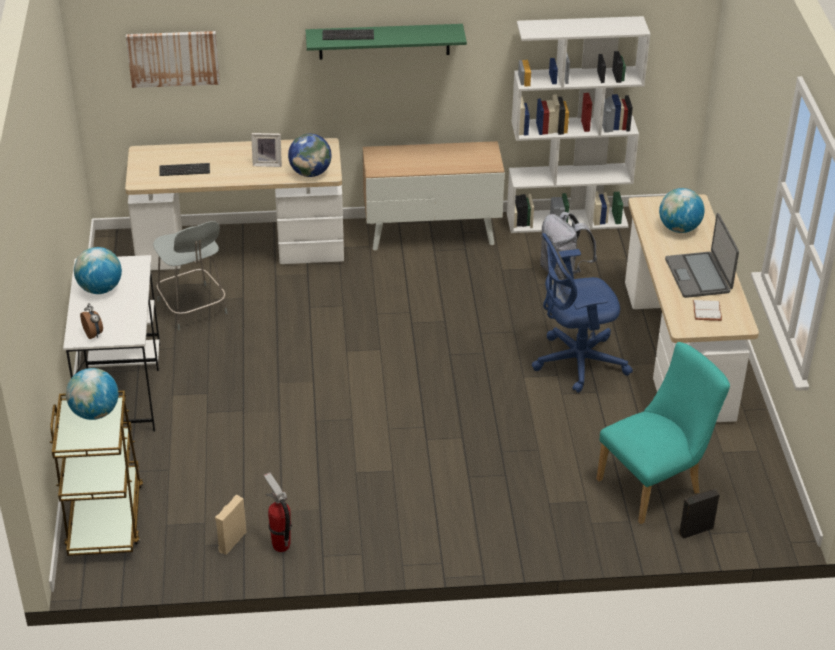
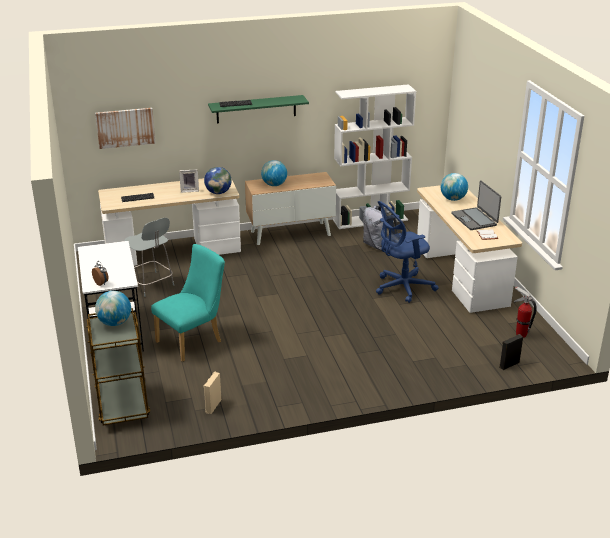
camera: 10 degrees left, 10 degrees down
(100, 289) = (99, 260): globe -> globe (274, 185)
(281, 545) = (246, 404): fire extinguisher -> fire extinguisher (520, 335)
(655, 484) = (474, 344): turquoise chair -> turquoise chair (193, 340)

